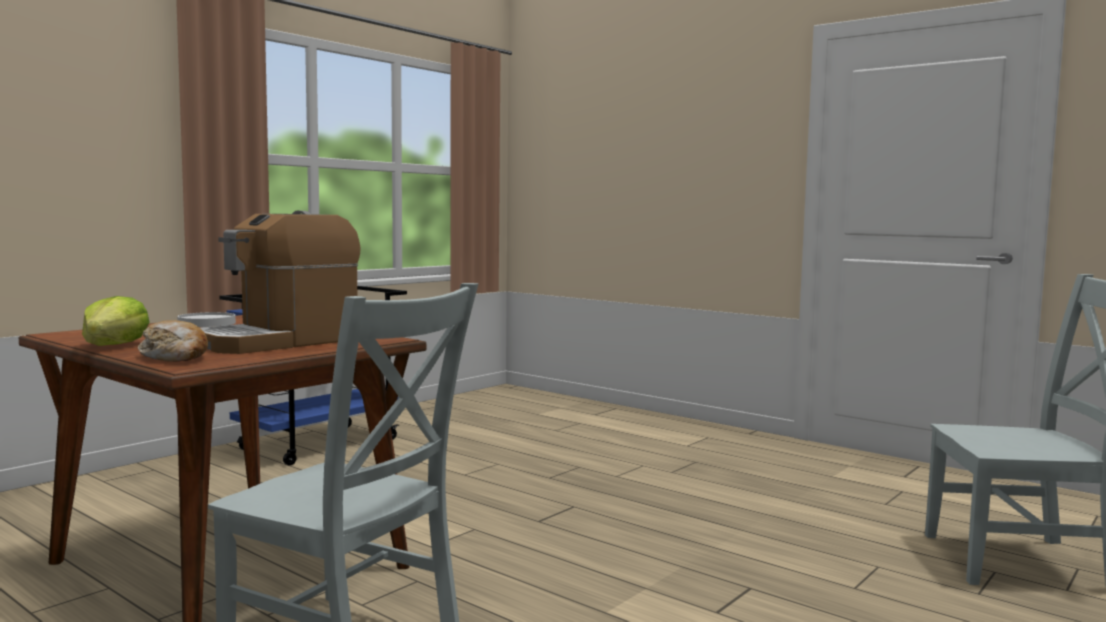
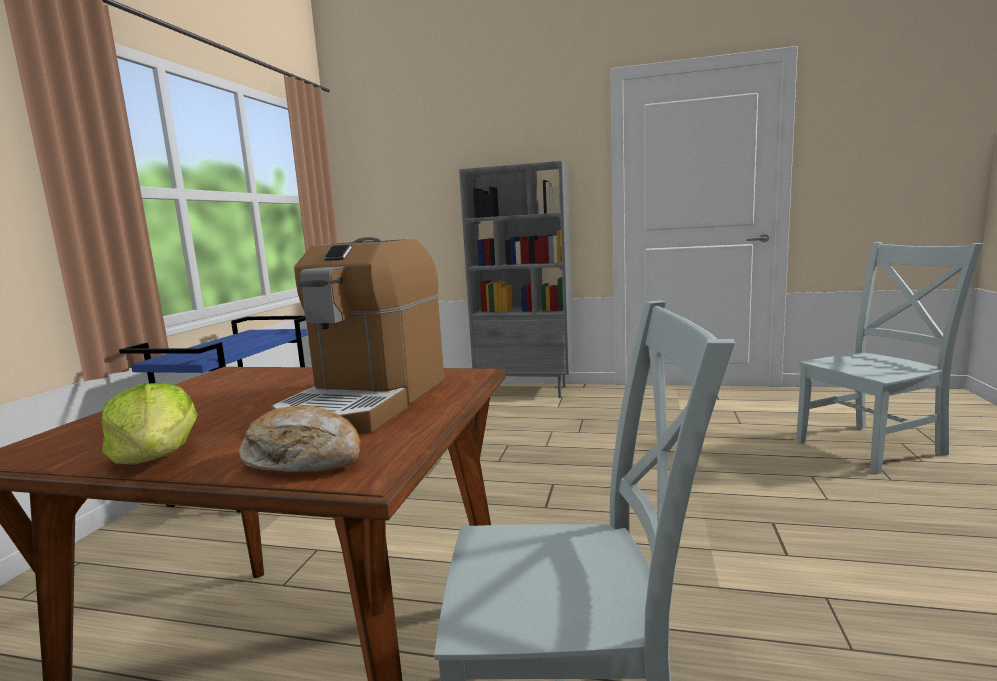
camera: 25 degrees left, 5 degrees up
(207, 323) = (203, 391): white plate -> none
(673, 425) = (526, 391): none -> grey bookcase

